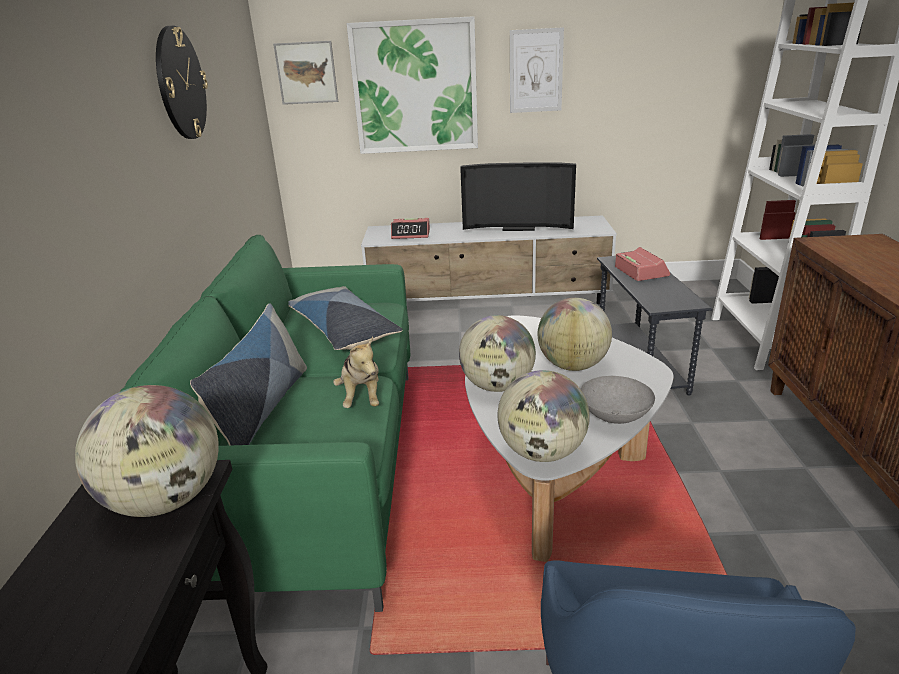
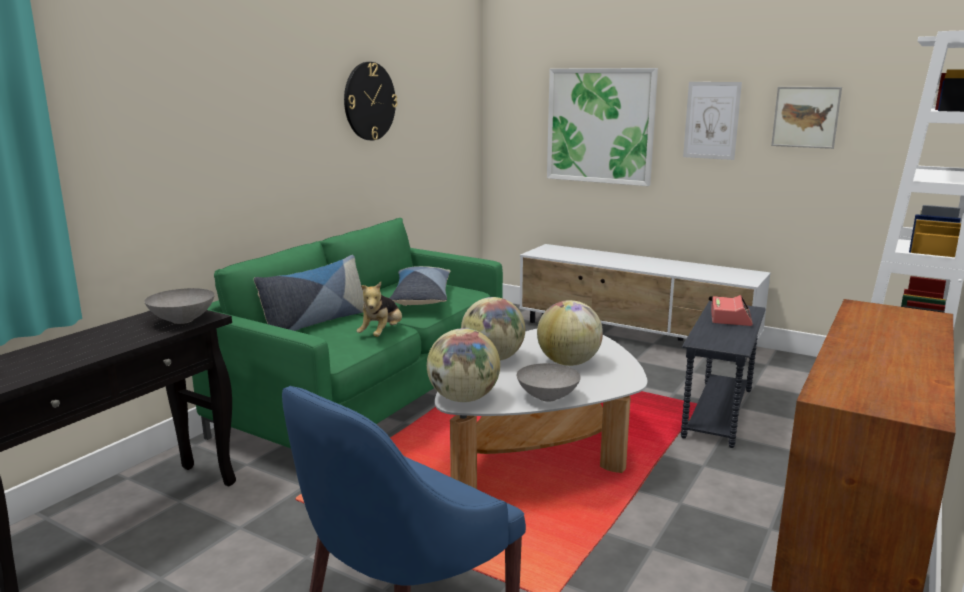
camera: 30 degrees right, 10 degrees down
(165, 500) = (182, 321): globe -> grey bowl
(306, 73) = (515, 106): picture -> picture (805, 117)
(411, 234) = (570, 254): alarm clock -> none
(518, 228) = (669, 266): television -> none

